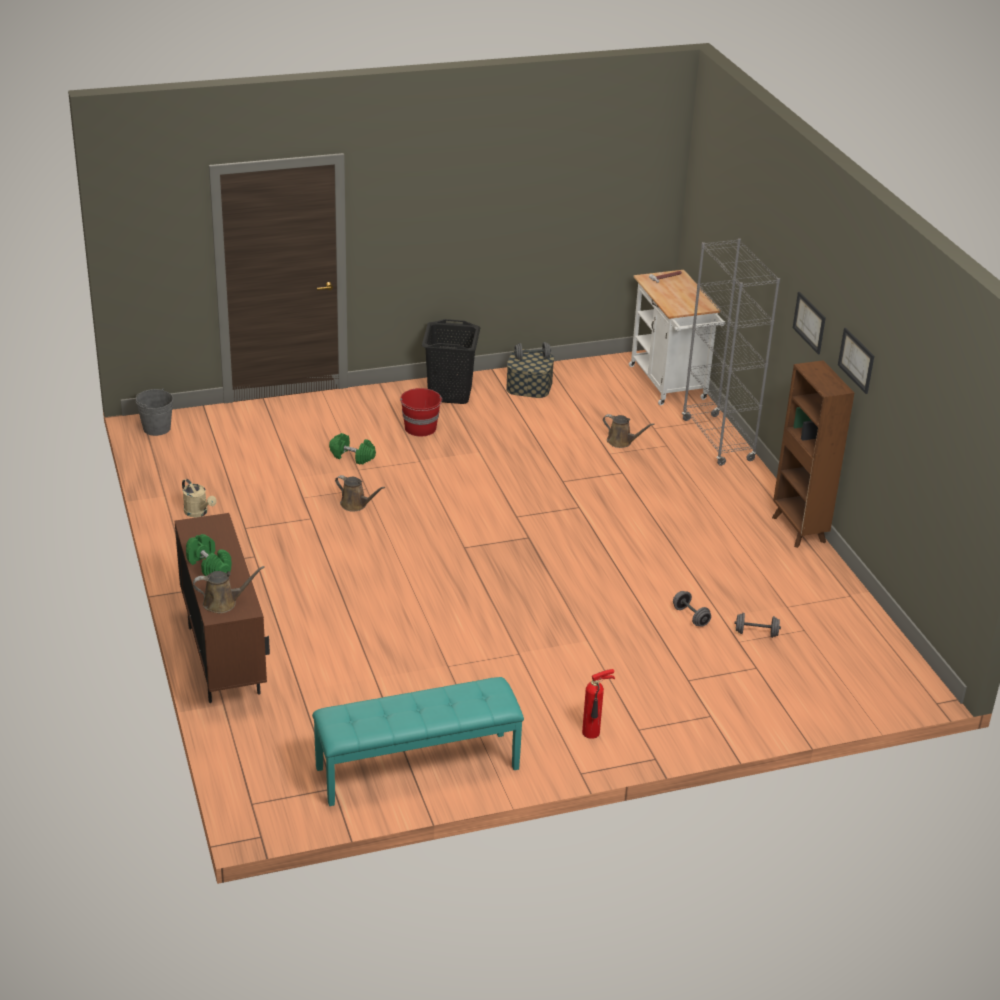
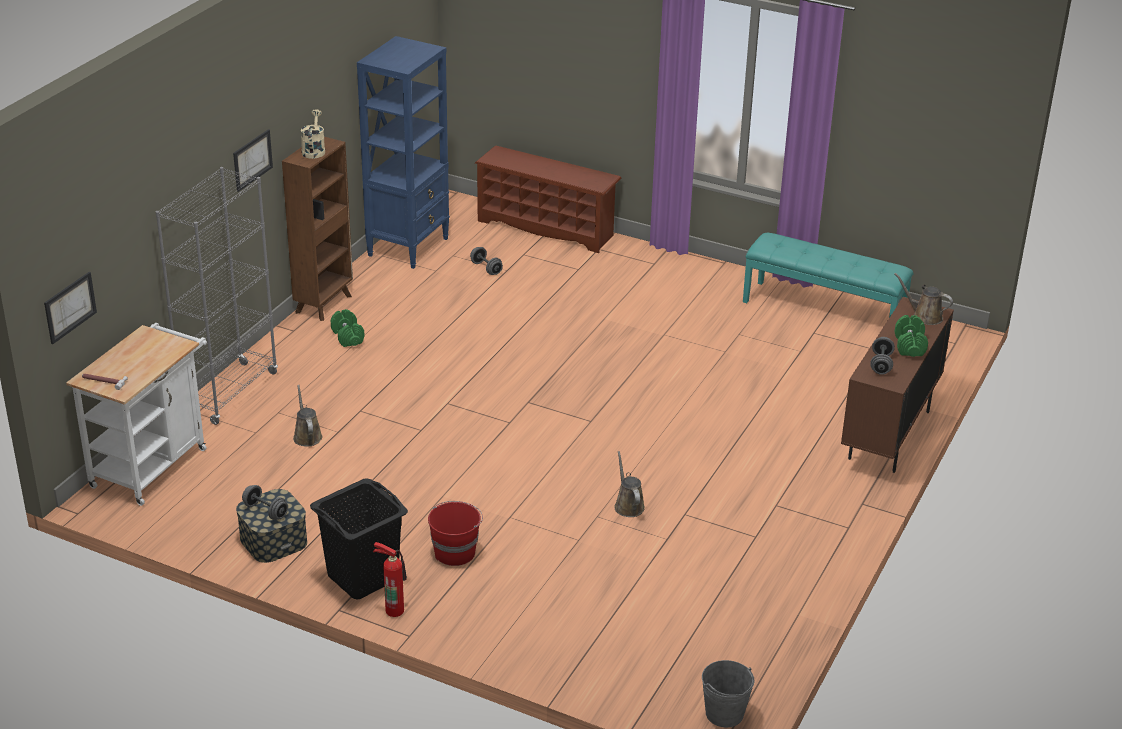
camera: 135 degrees left, 0 degrees up
(198, 513) = (783, 576): beige watering can -> beige watering can (314, 150)
(352, 456) = (565, 557): green dumbbell -> green dumbbell (348, 337)
(593, 733) = (685, 275): fire extinguisher -> fire extinguisher (394, 609)
(690, 617) = (509, 296): grey dumbbell -> grey dumbbell (881, 364)
(791, 712) = (547, 228): none -> brown shoe rack
(850, 617) = (409, 247): none -> blue bookcase
(856, 360) = (307, 112): picture -> picture (70, 307)

